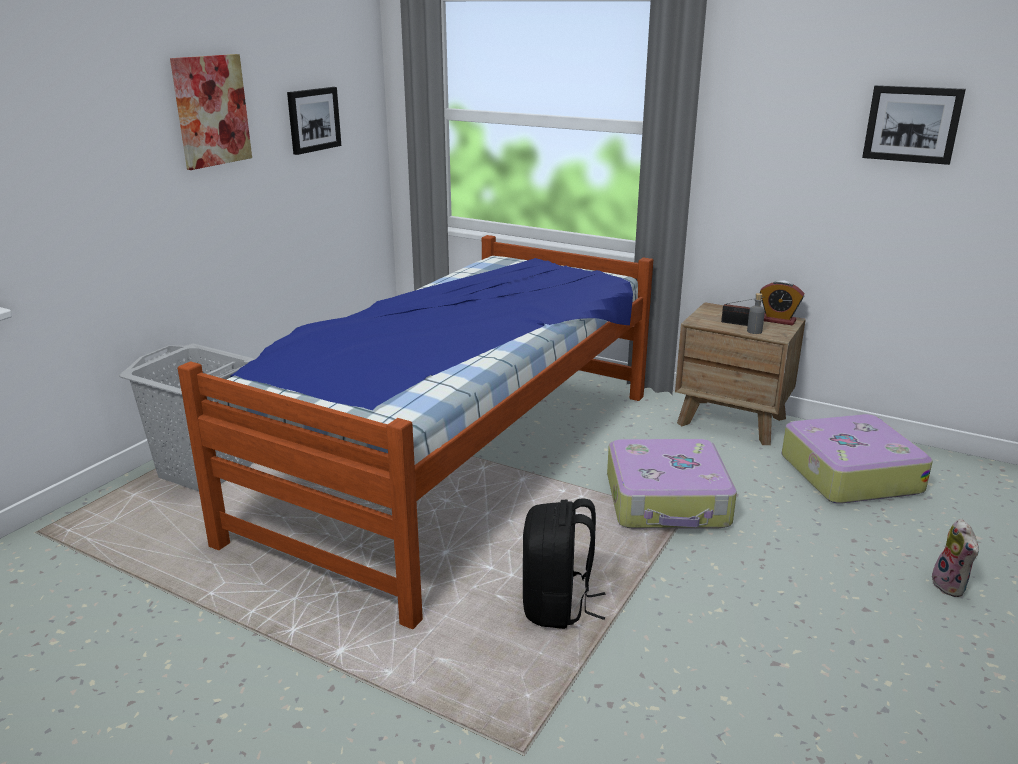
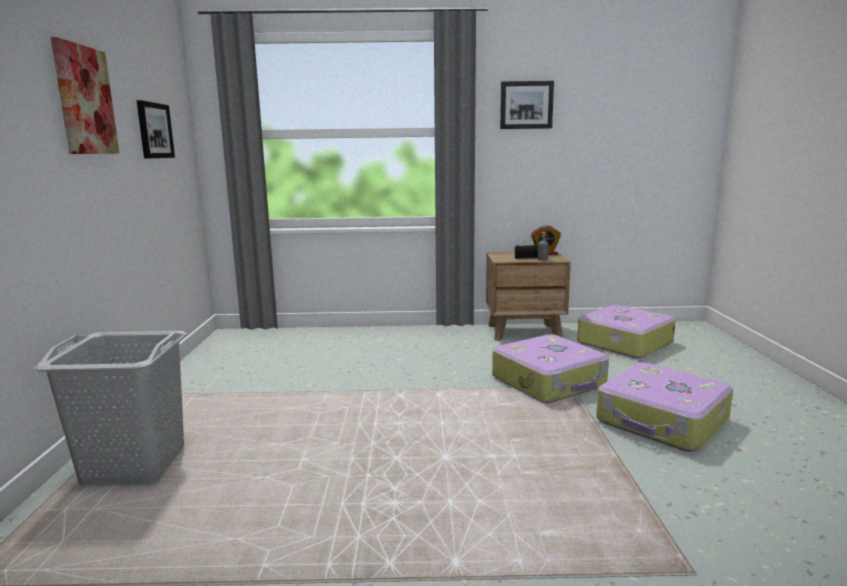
camera: 30 degrees left, 10 degrees down
(458, 460) = (372, 395): bed -> none
(557, 606) = (572, 464): black backpack -> none
(732, 596) = (662, 421): none -> suitcase
(912, 124) = (607, 115): picture -> picture (526, 105)
(951, 586) = (751, 381): plush toy -> none

